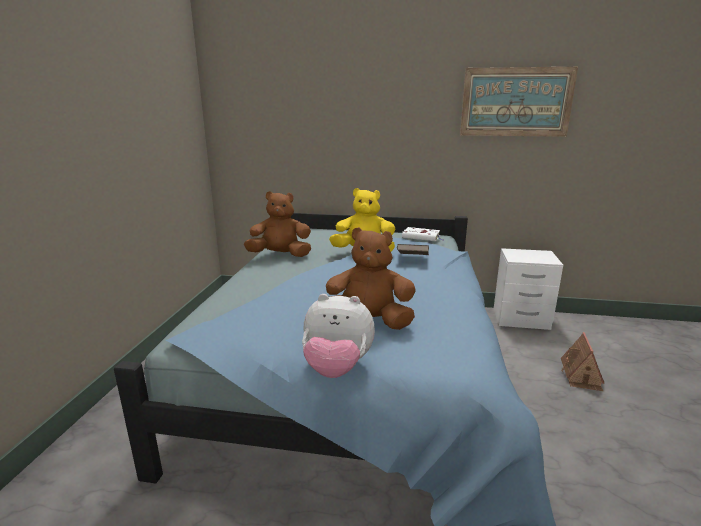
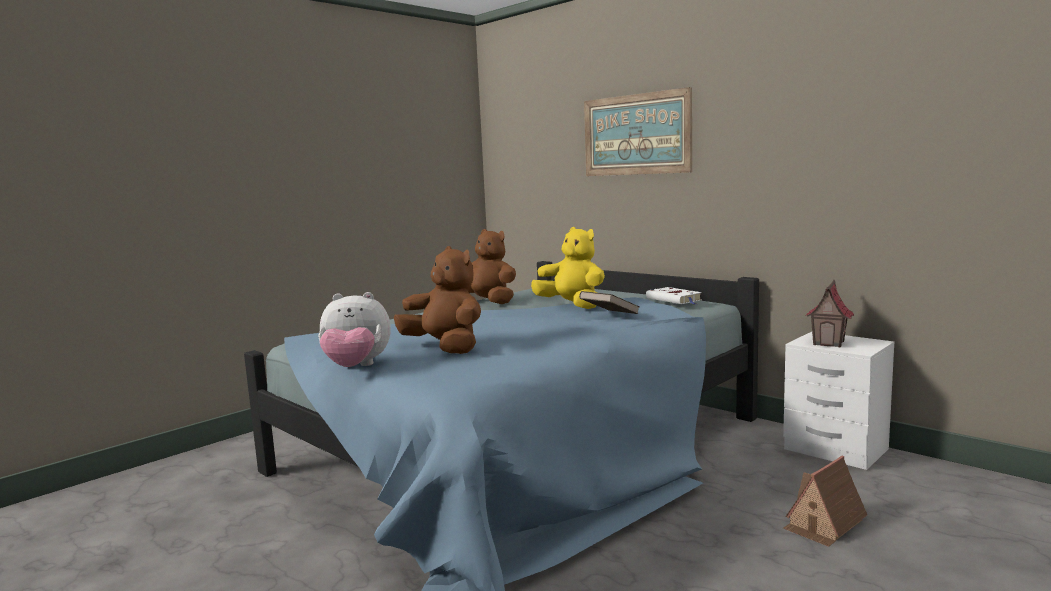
camera: 35 degrees right, 10 degrees down
(337, 368) = (356, 367): plush toy -> plush toy turned 45 degrees counterclockwise
(516, 102) = (817, 109): picture -> picture (636, 134)
(527, 257) = (829, 343): none -> toy house

